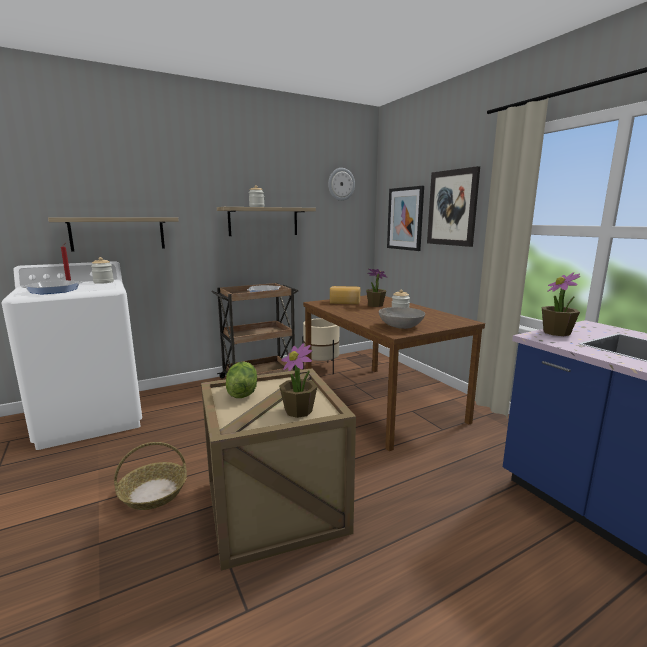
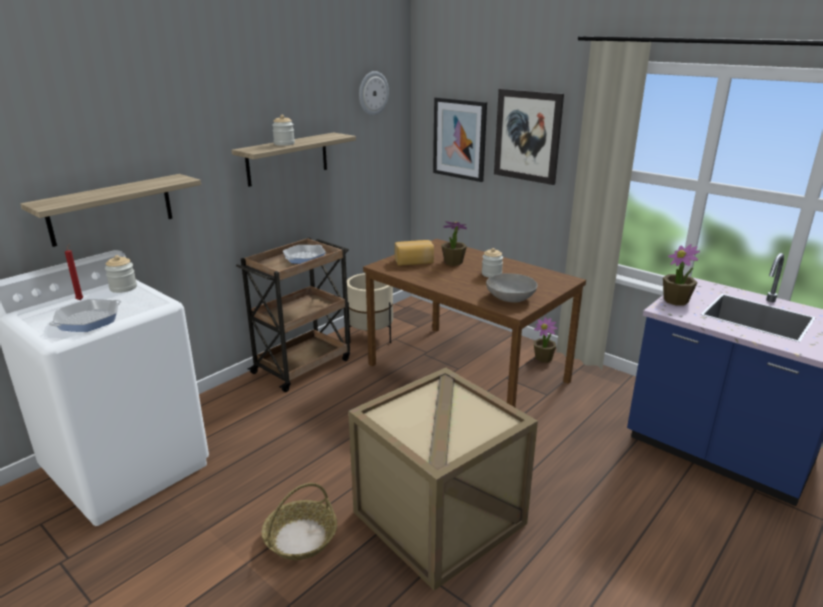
camera: 20 degrees left, 10 degrees up
(242, 393) = (402, 414): lettuce -> none
(298, 411) = (479, 425): potted plant -> potted plant (543, 358)

